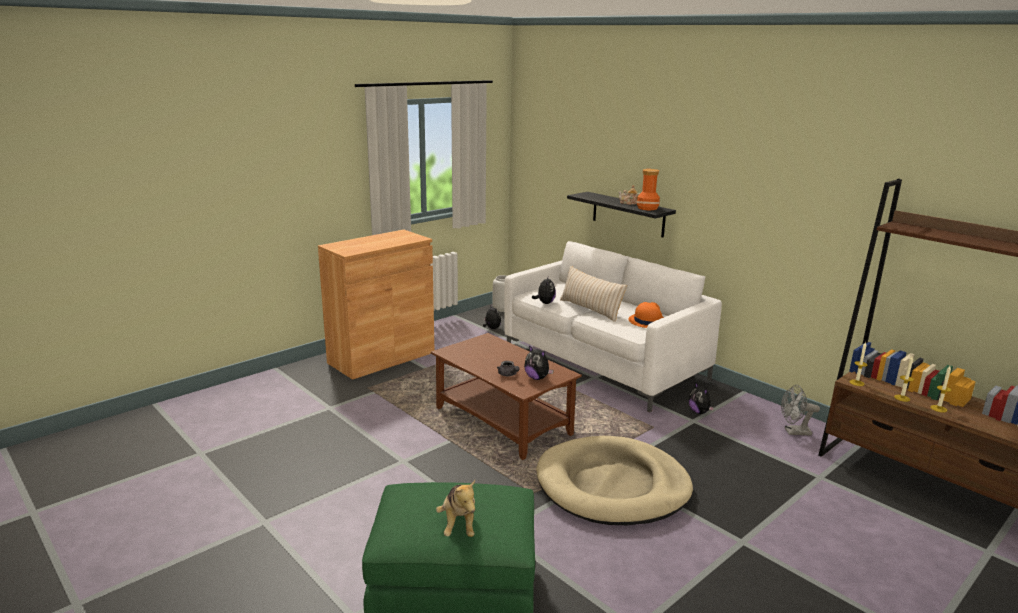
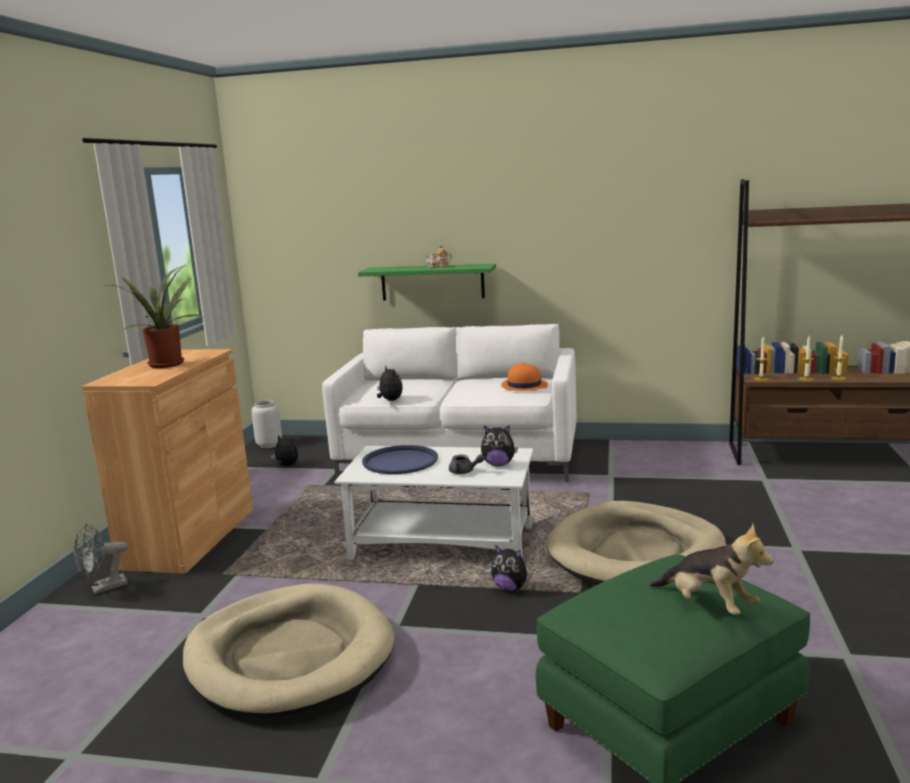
camera: 35 degrees left, 5 degrees down
(335, 450) = (289, 656): none -> beige dog bed
(380, 241) = (167, 363): none -> potted plant
(486, 352) = (400, 461): none -> blue tray
(504, 422) = (444, 543): brown coffee table -> white coffee table
(590, 309) = (448, 392): beige pillow -> none
(628, 214) = (432, 282): black shelf -> green shelf
(647, 208) = (468, 266): vase -> none
(699, 412) = (604, 467): plush toy -> plush toy (510, 588)
(793, 432) = (695, 455): grey fan -> grey fan (103, 588)

